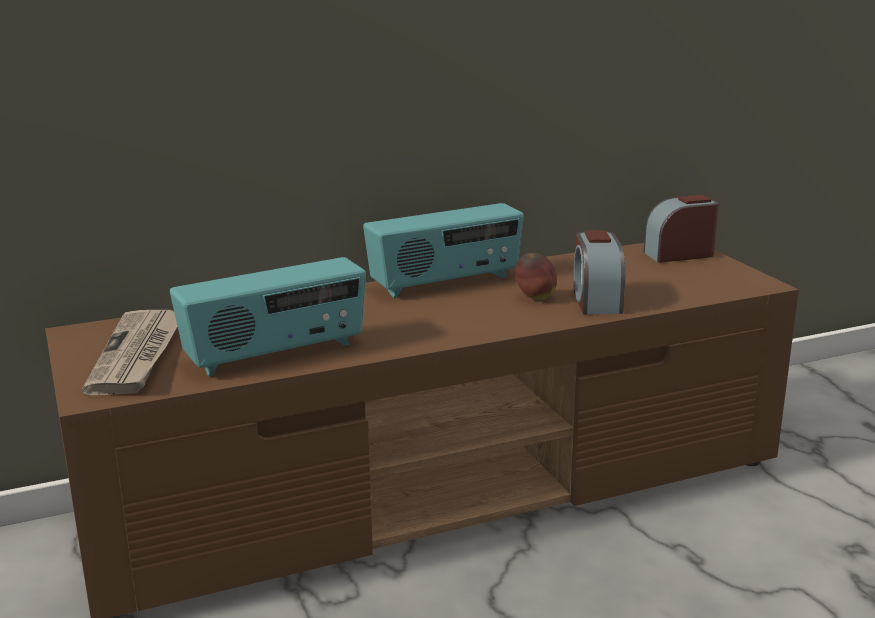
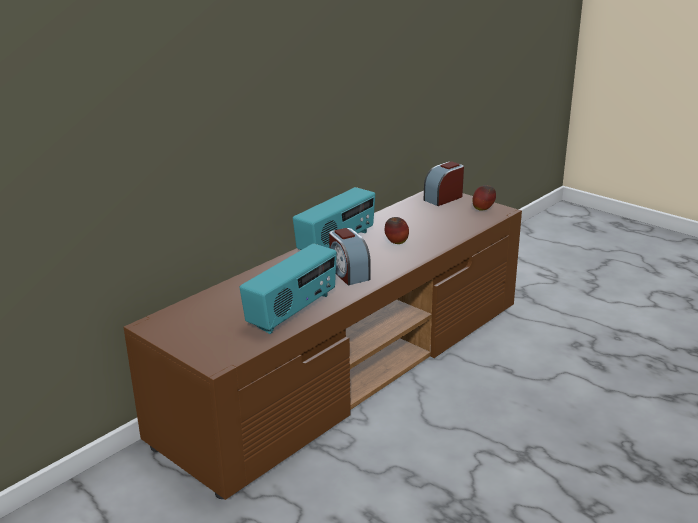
camera: 25 degrees left, 5 degrees up
(138, 355) = (210, 331): newspaper -> none
(596, 300) = (429, 238): alarm clock -> alarm clock (348, 273)
(729, 278) = (483, 210): none -> apple

